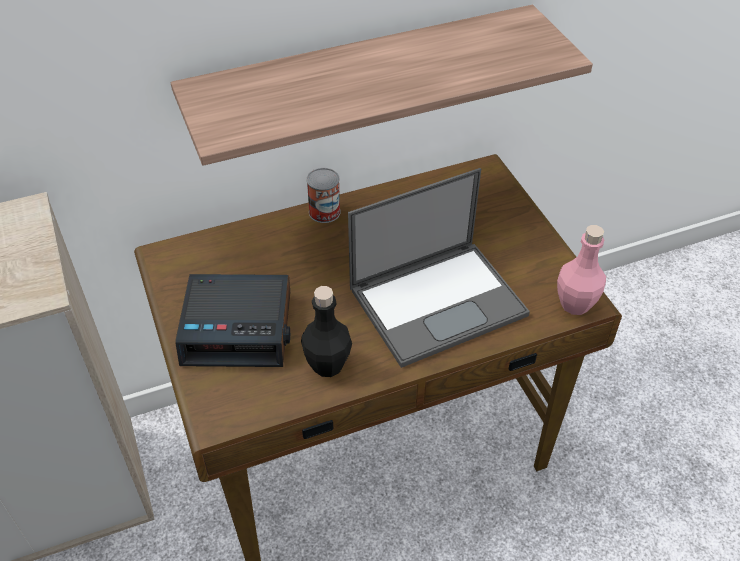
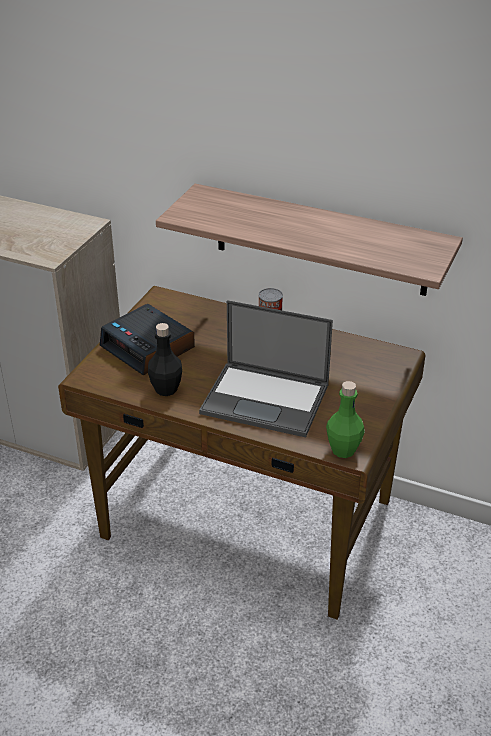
camera: 45 degrees right, 10 degrees down
(575, 304) = (343, 450): pink bottle -> green bottle

